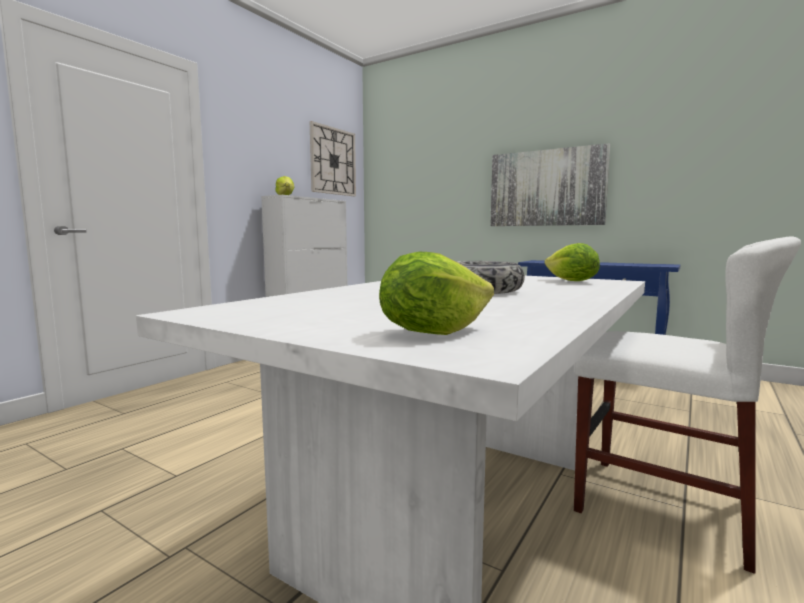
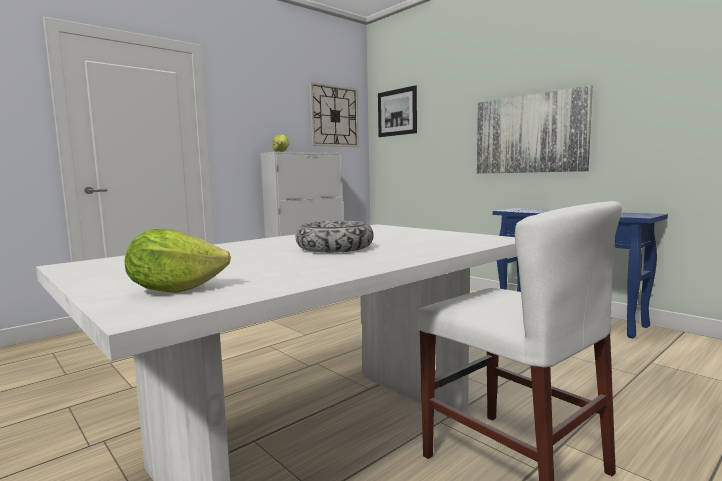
camera: 15 degrees right, 0 degrees up
(399, 161) = (397, 112): none -> picture
(571, 281) = (454, 238): lettuce -> none

